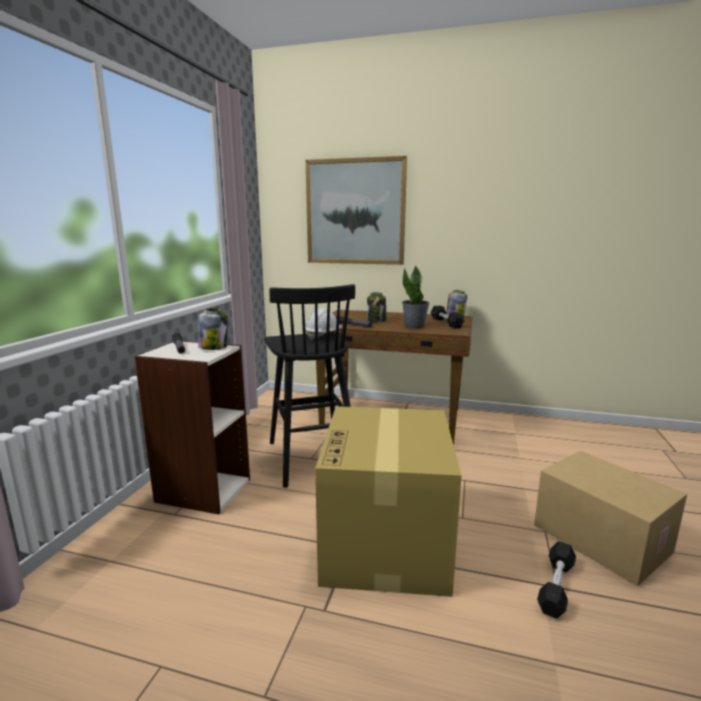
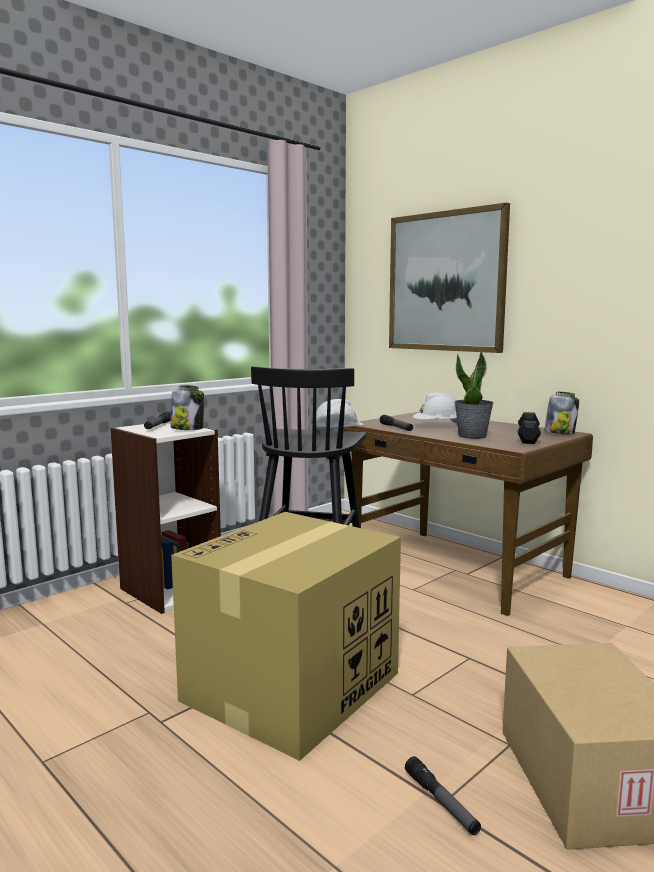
camera: 30 degrees right, 5 degrees down
(377, 321) = (437, 426): jar -> white hard hat
(556, 586) = (441, 802): black dumbbell -> flashlight

